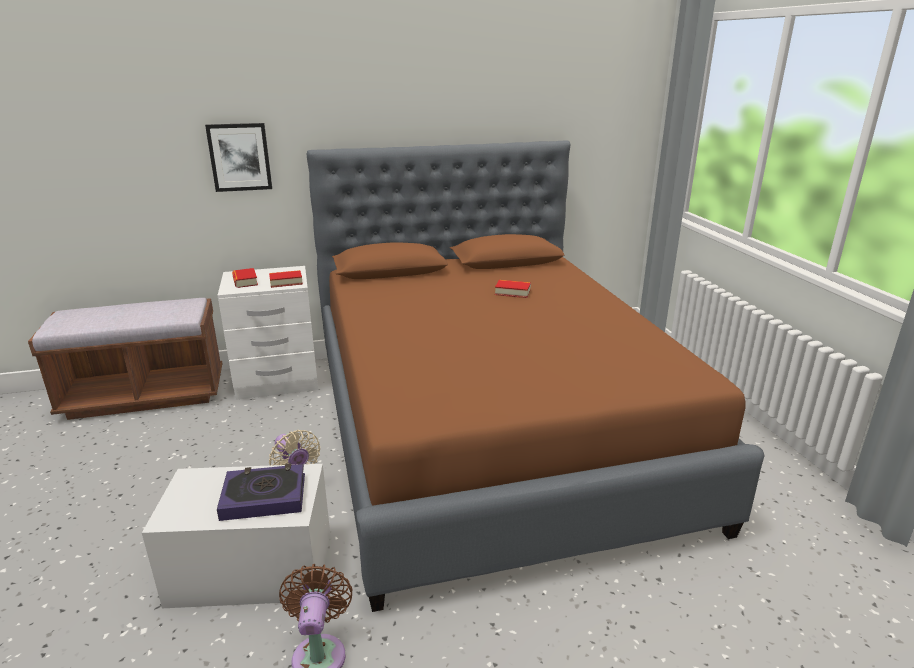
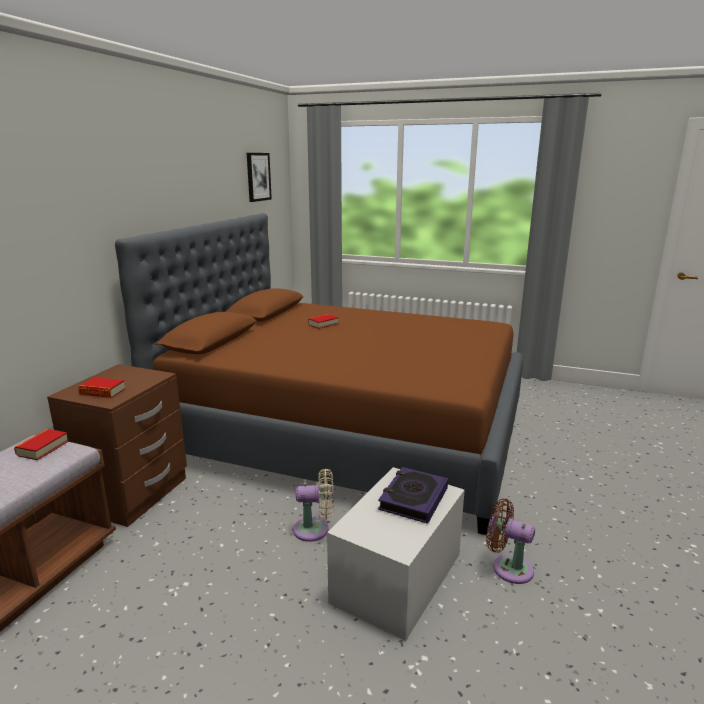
camera: 55 degrees left, 5 degrees down
(240, 157) = (47, 257): picture -> picture (258, 177)
(277, 381) = (133, 494): white nightstand -> brown nightstand
(286, 282) = (145, 377): book -> book (42, 448)

